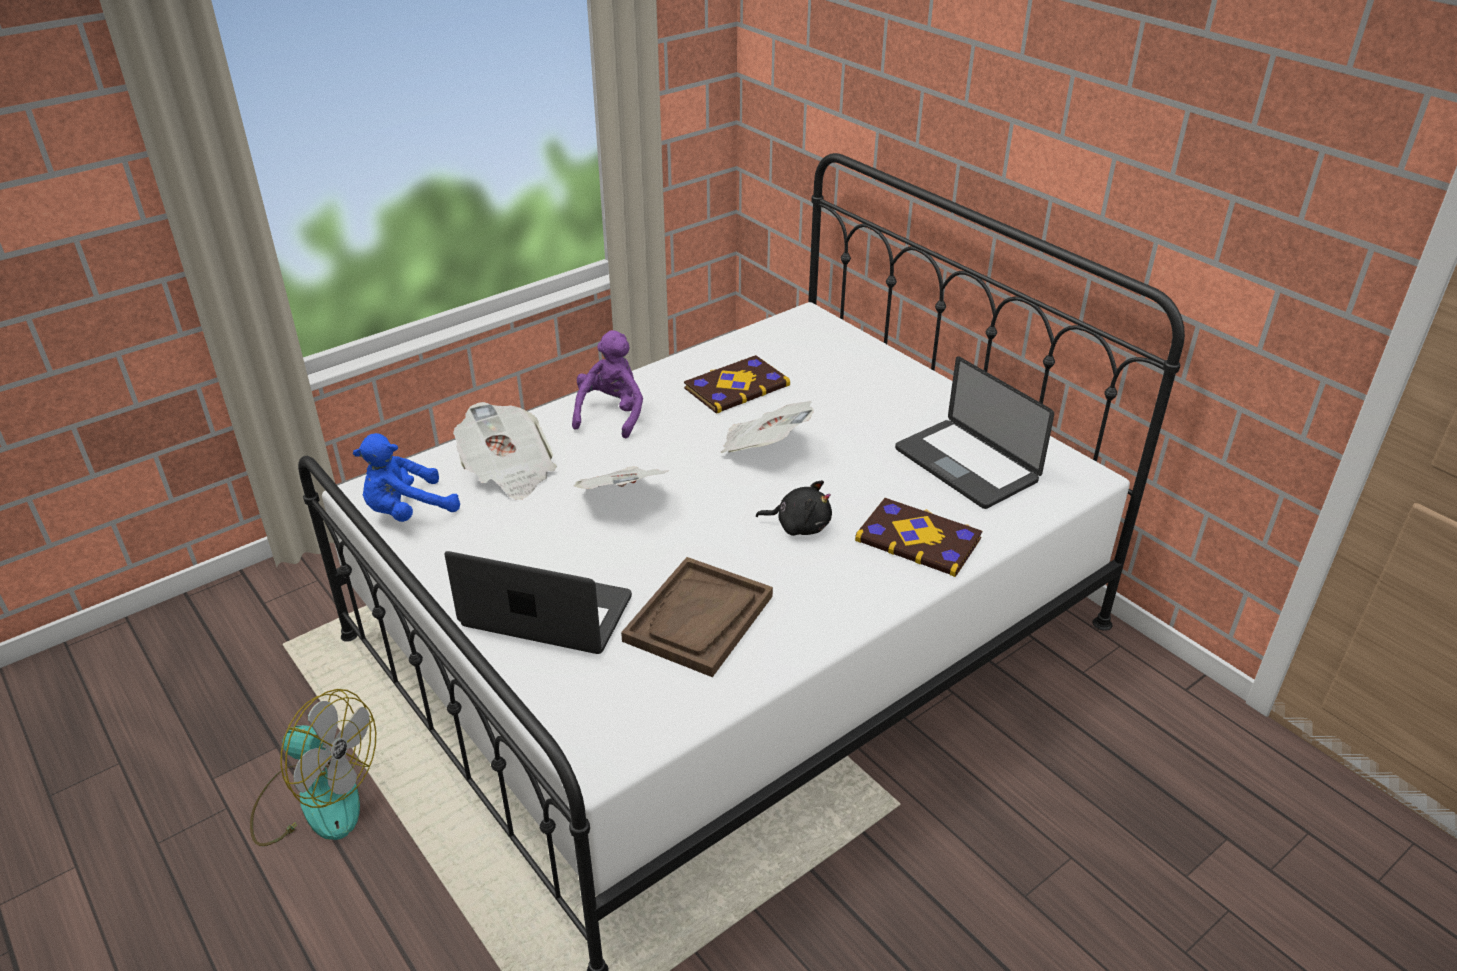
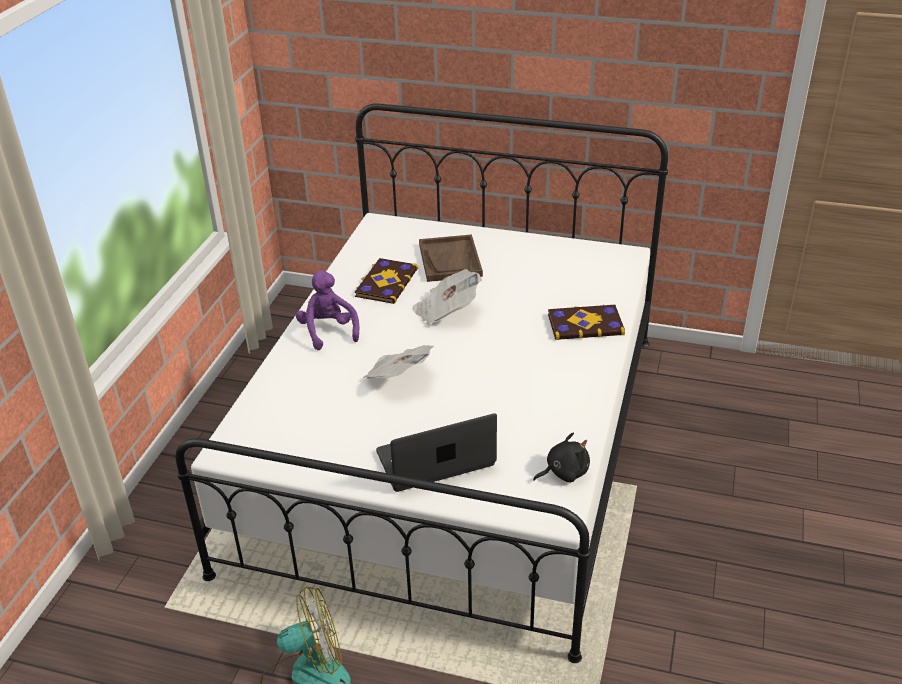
camera: 35 degrees left, 0 degrees up
(407, 511) = (271, 448): blue plush toy -> none
(508, 472) = (306, 394): newspaper -> none
(699, 619) = (523, 420): brown tray -> brown tray (450, 260)
(799, 525) = (517, 345): black plush toy -> black plush toy (564, 472)
(965, 465) = (565, 274): laptop -> none

